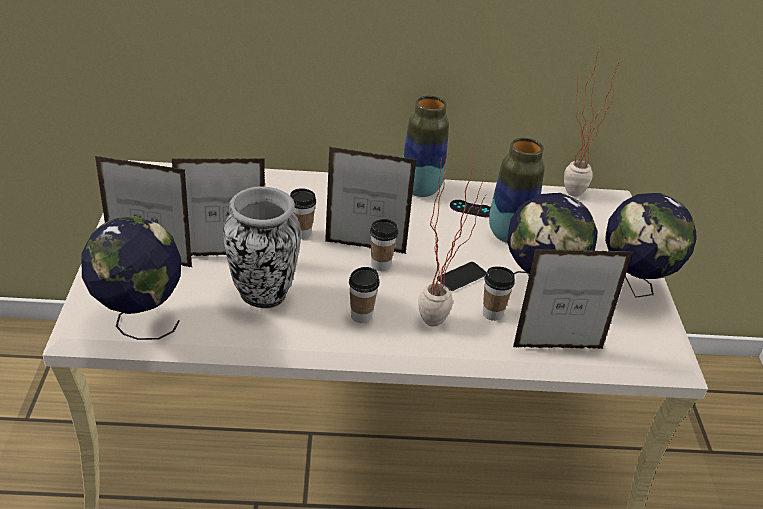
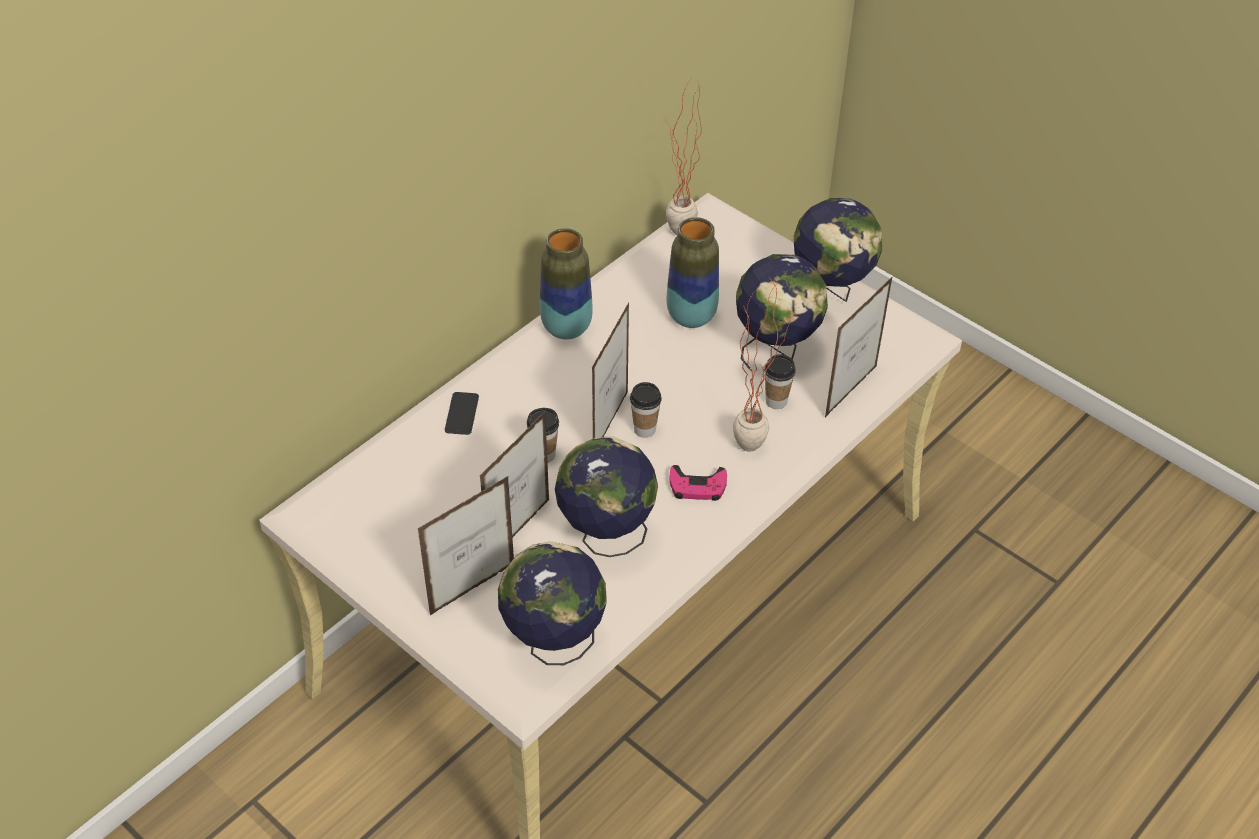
camera: 45 degrees left, 10 degrees up
(262, 296) = (606, 536): vase -> globe
(361, 316) = (697, 487): cup -> pink game controller
(365, 247) = (610, 423): picture frame -> picture frame turned 150 degrees clockwise
(461, 277) = (713, 387): phone -> phone (462, 414)
(471, 209) = (631, 314): black game controller -> none

